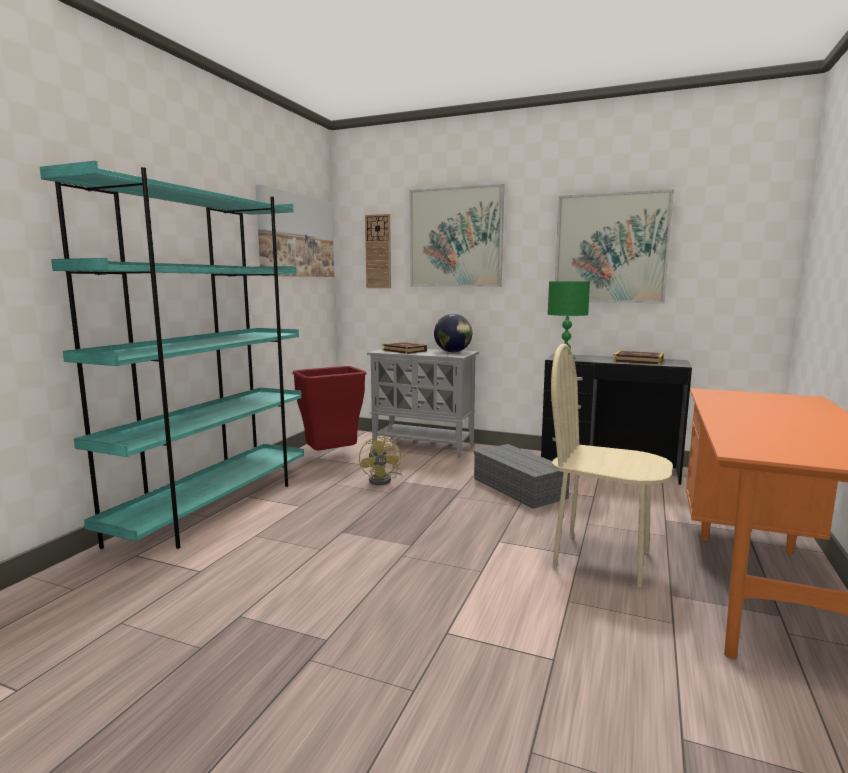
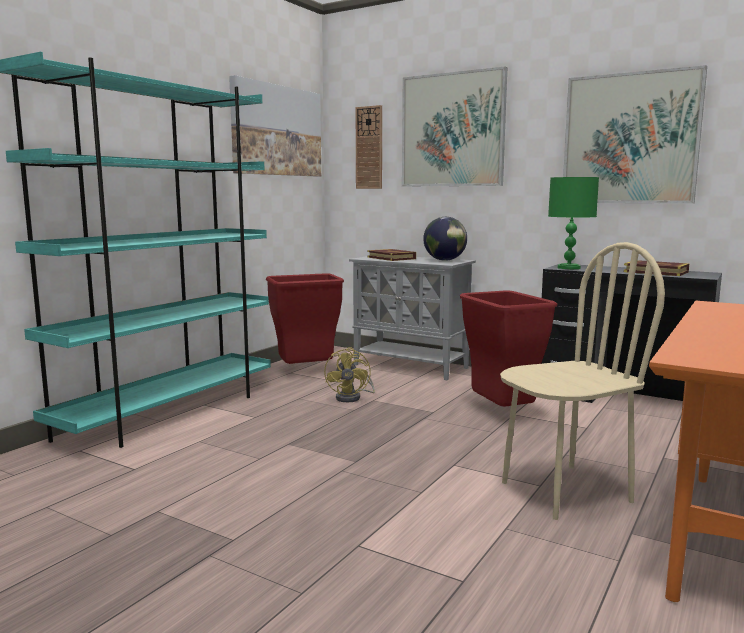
camera: 10 degrees right, 0 degrees up
(520, 488) = (503, 414): grey storage box -> red trash can
(601, 559) = (565, 491): beige chair -> beige chair turned 120 degrees clockwise

